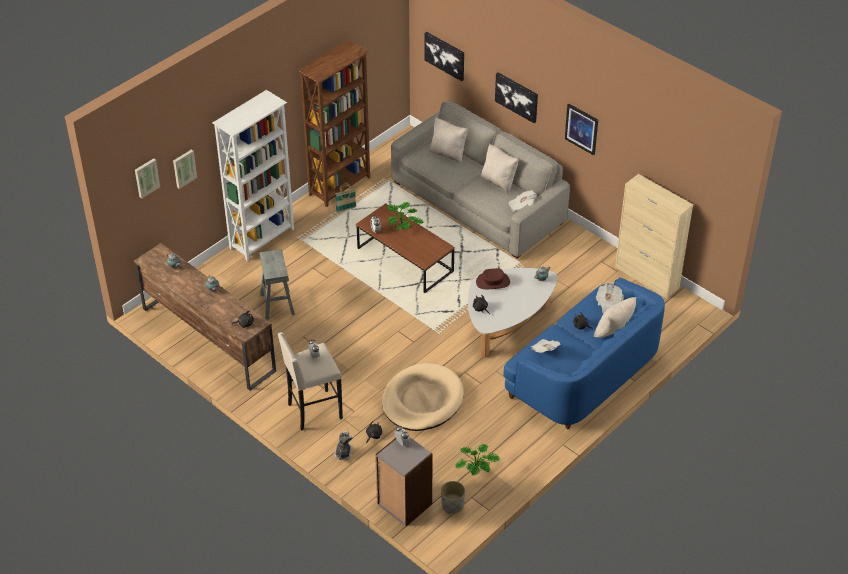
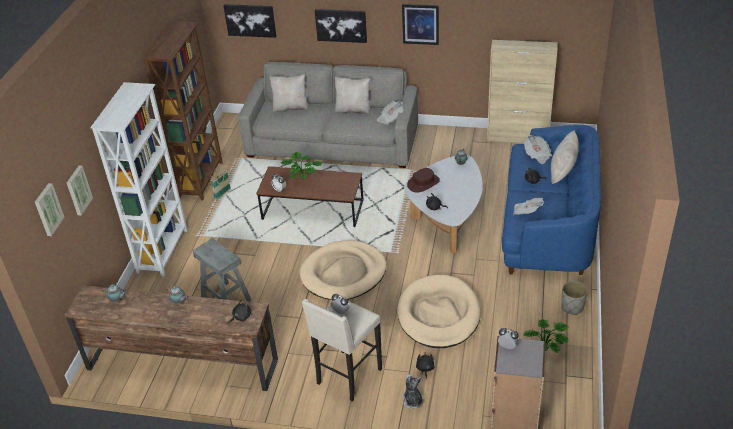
camera: 30 degrees left, 5 degrees down
(381, 328) = (343, 273): none -> beige dog bed
(452, 506) = (558, 392): grey planter -> grey planter (572, 307)

